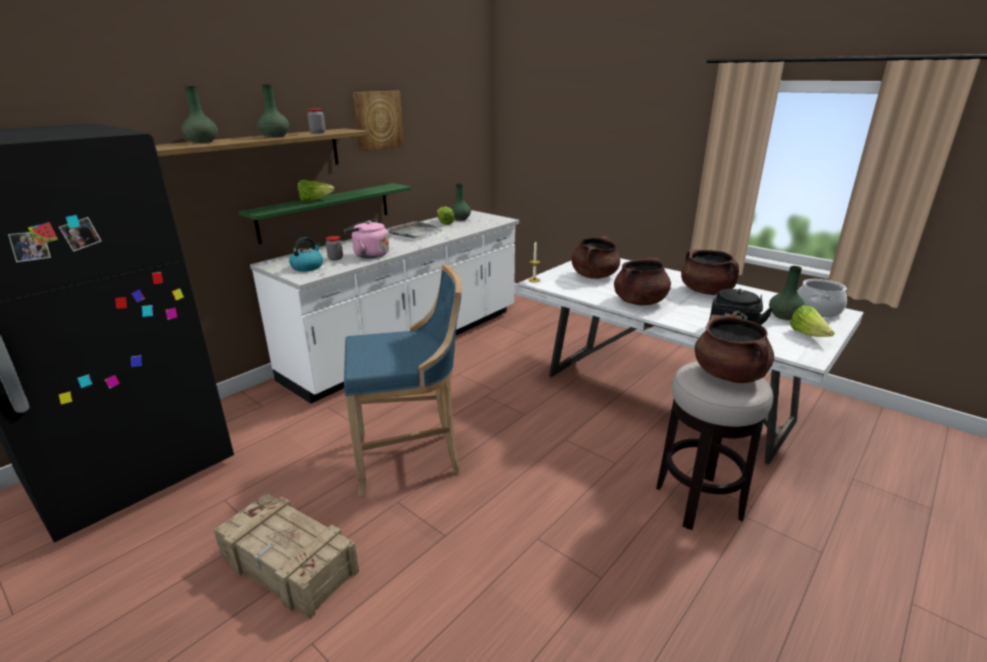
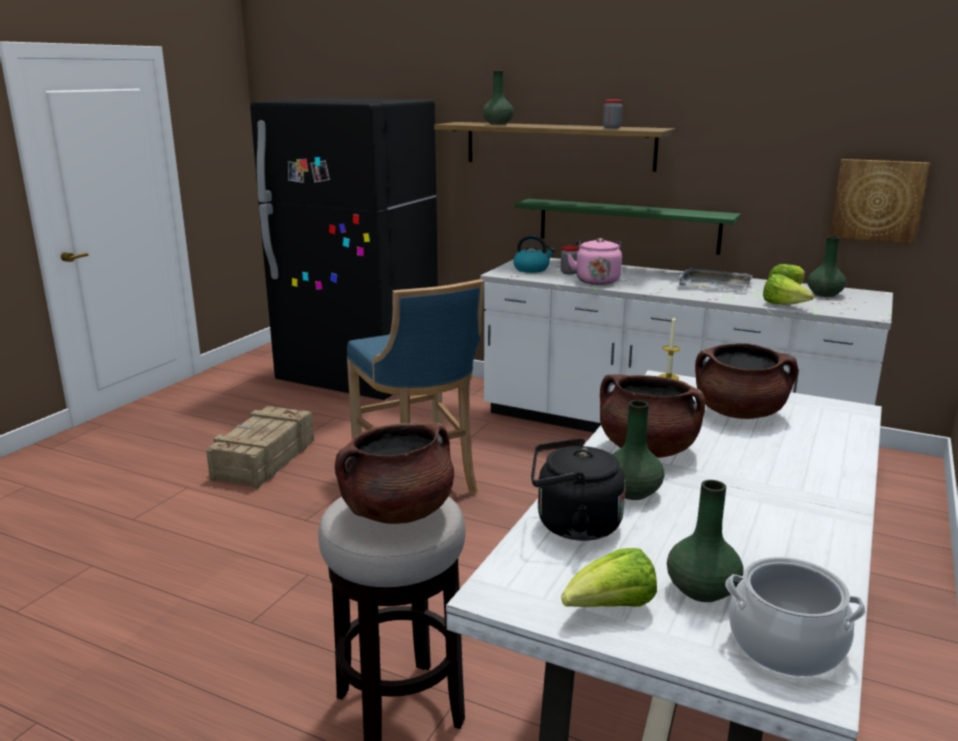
camera: 75 degrees right, 5 degrees down
(275, 136) = (561, 126): green vase -> green vase (633, 492)
(314, 200) = (598, 206): lettuce -> lettuce (783, 305)
(378, 120) = (733, 123): picture -> picture (877, 200)
(706, 291) = (770, 510): brown cooking pot -> none

